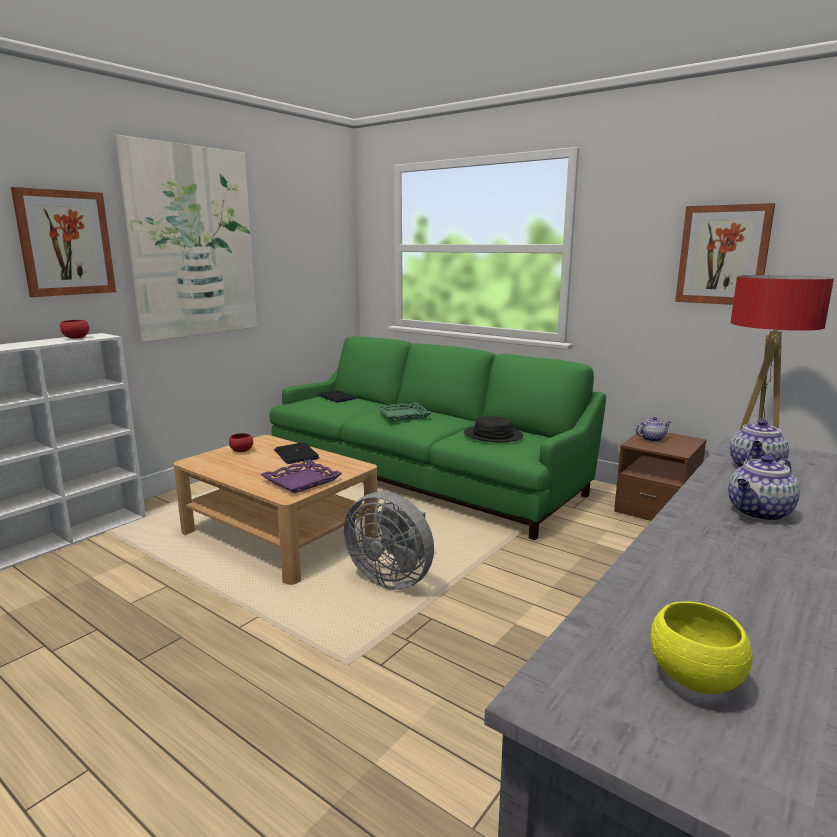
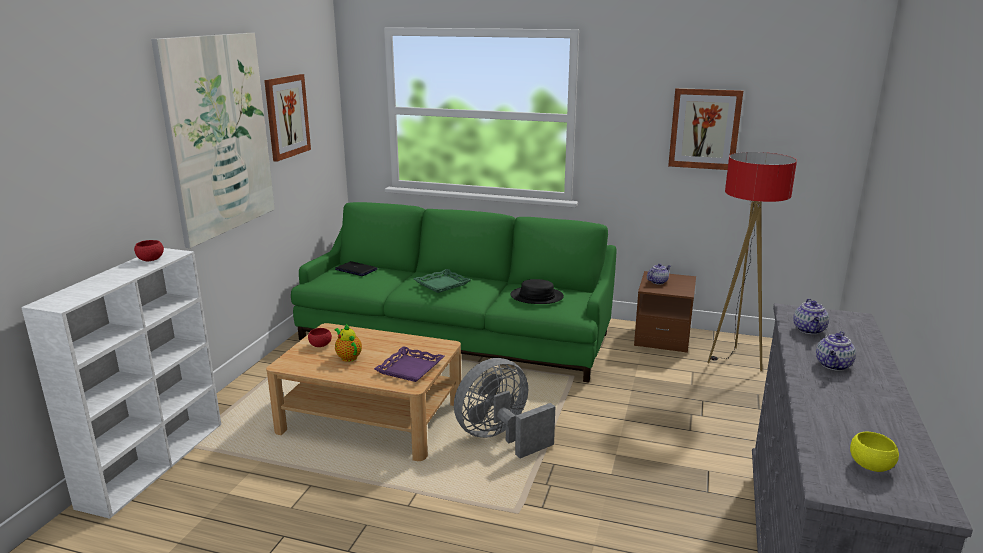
camera: 20 degrees left, 5 degrees up
(65, 243) = (123, 161): picture -> picture (287, 116)
(255, 463) = (348, 357): none -> teapot
(296, 454) = (376, 341): laptop -> none
(392, 578) = (500, 437): grey fan -> grey fan turned 135 degrees clockwise

